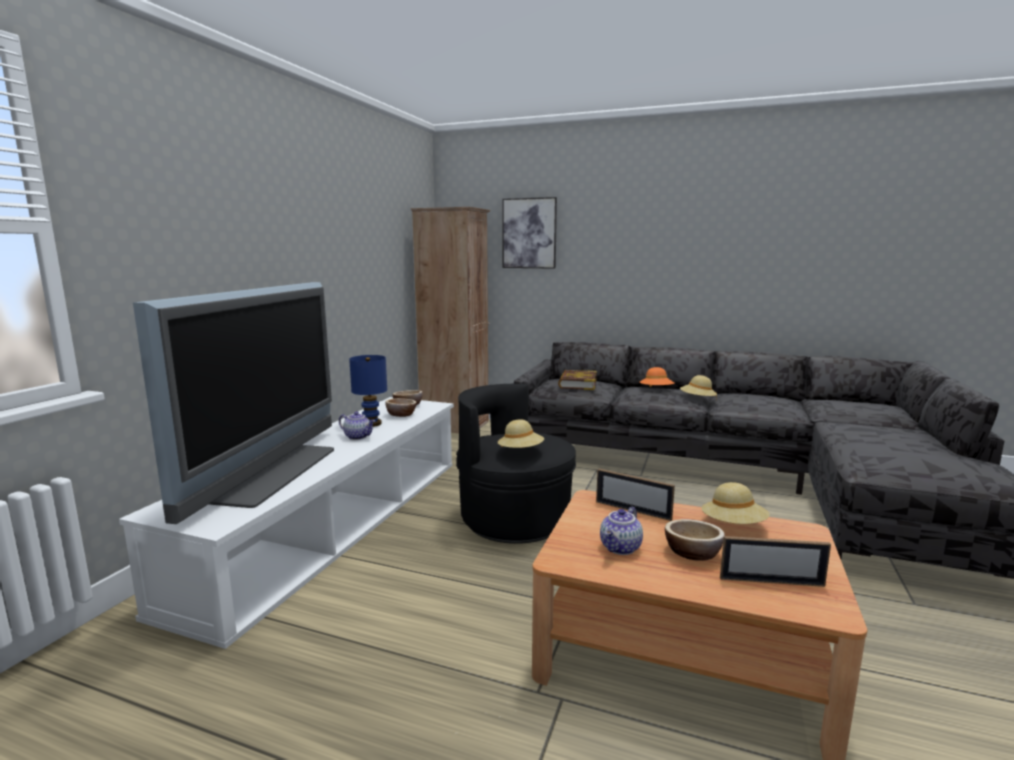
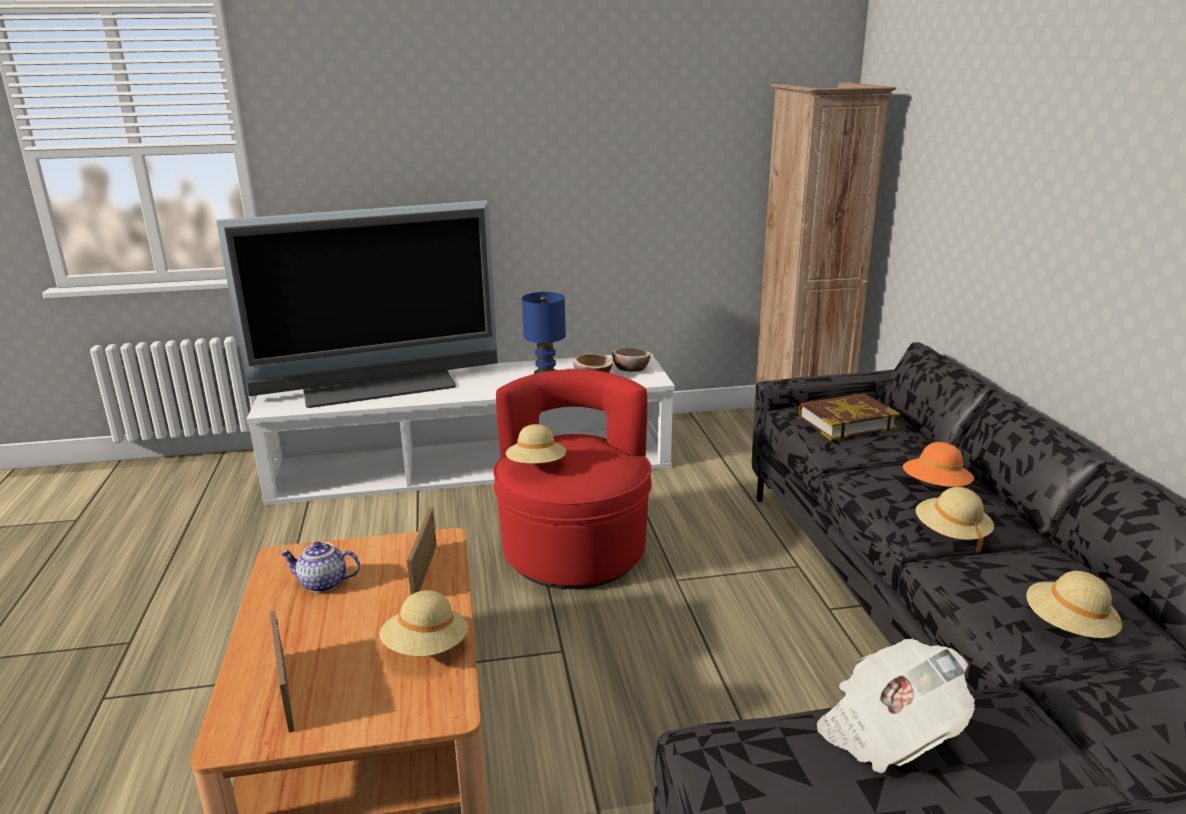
camera: 60 degrees right, 10 degrees up
(358, 437) = (500, 383): teapot -> none
(516, 519) = (574, 552): black armchair -> red armchair
(529, 233) = (941, 135): picture -> none
(692, 553) = (333, 629): bowl -> none
(782, 404) = (1068, 627): none -> beige hat
(858, 438) = (888, 731): none -> newspaper

